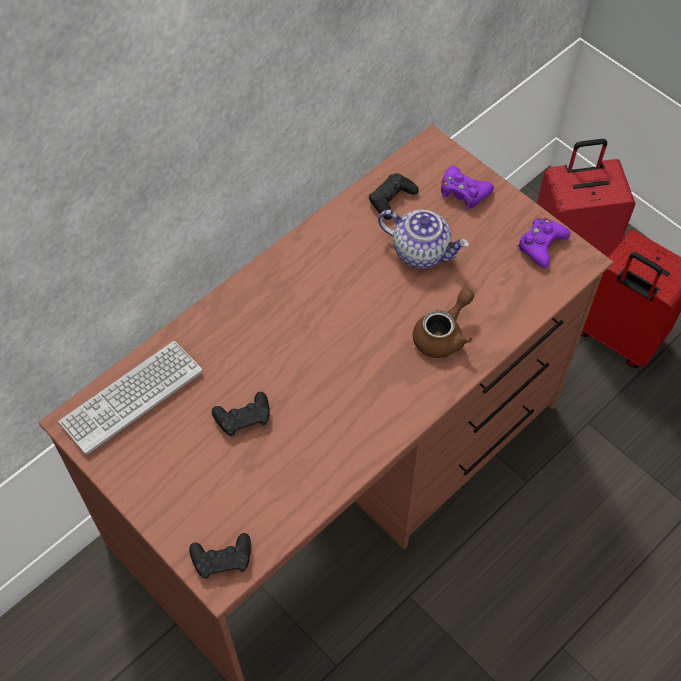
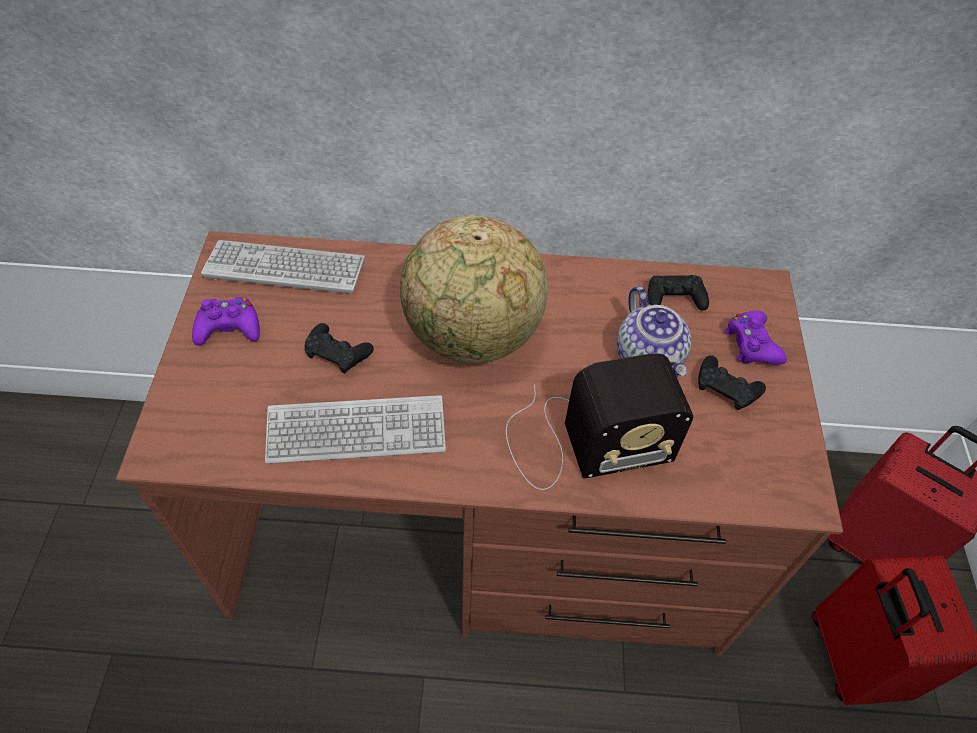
camera: 45 degrees right, 5 degrees down
(222, 558) = (179, 439): black game controller -> black game controller (726, 387)
(308, 330) = (473, 336): none -> globe
(318, 450) = (356, 431): none -> keyboard
(443, 335) = (582, 441): brown teapot -> radio
(541, 245) = (777, 450): purple game controller -> purple game controller (229, 327)

